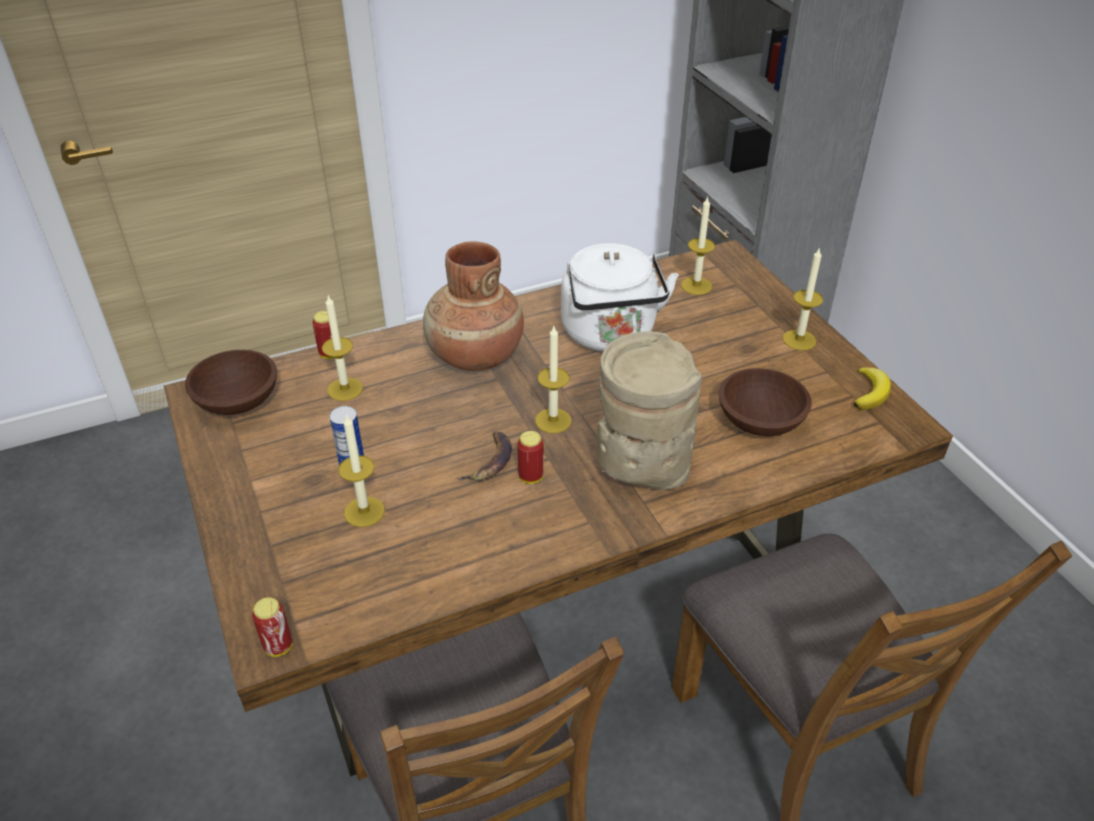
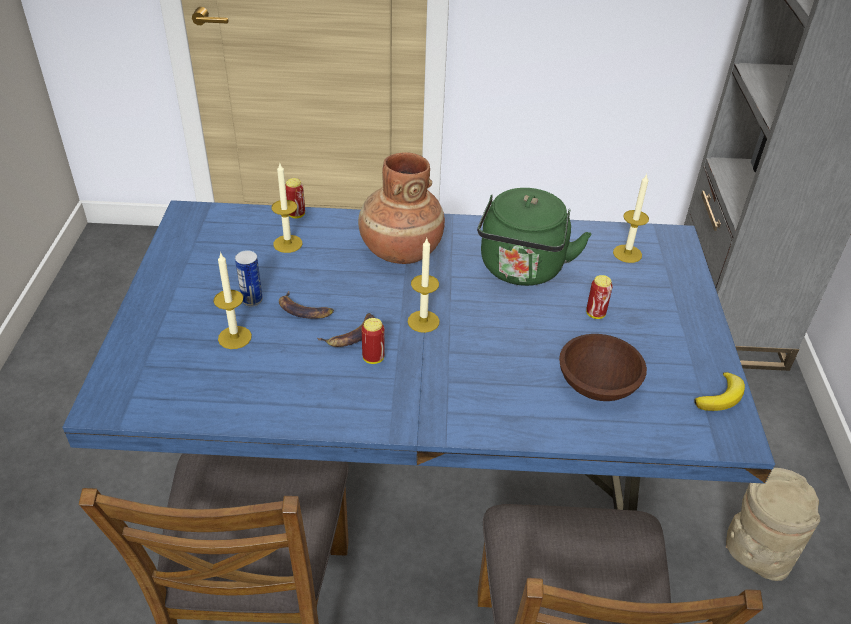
camera: 25 degrees right, 0 degrees up
(239, 401) = (210, 228): brown bowl -> none
(278, 646) = (109, 409): can -> can (595, 314)
(419, 454) = (304, 310): none -> banana
(549, 603) = (421, 481): brown dining table -> blue dining table
(611, 335) = (521, 270): white kettle -> green kettle
(640, 466) = (466, 383): beige vase -> beige vase (755, 553)
(799, 340) = (687, 329): candle -> none

